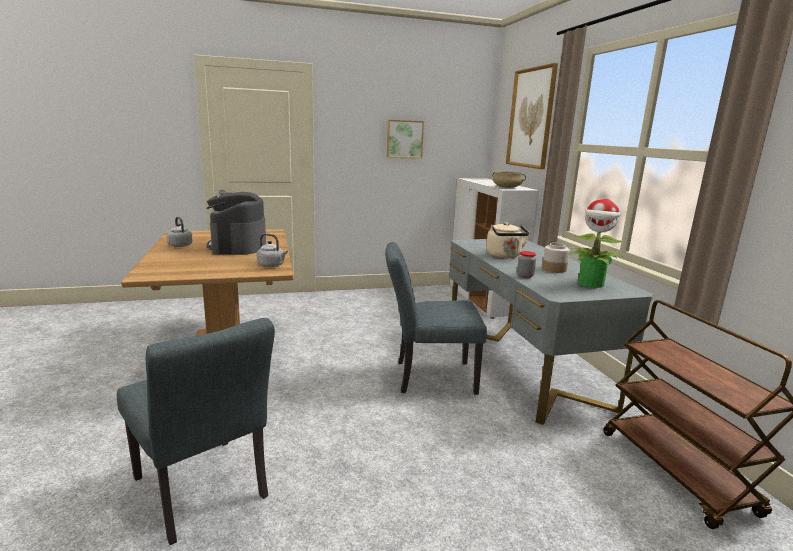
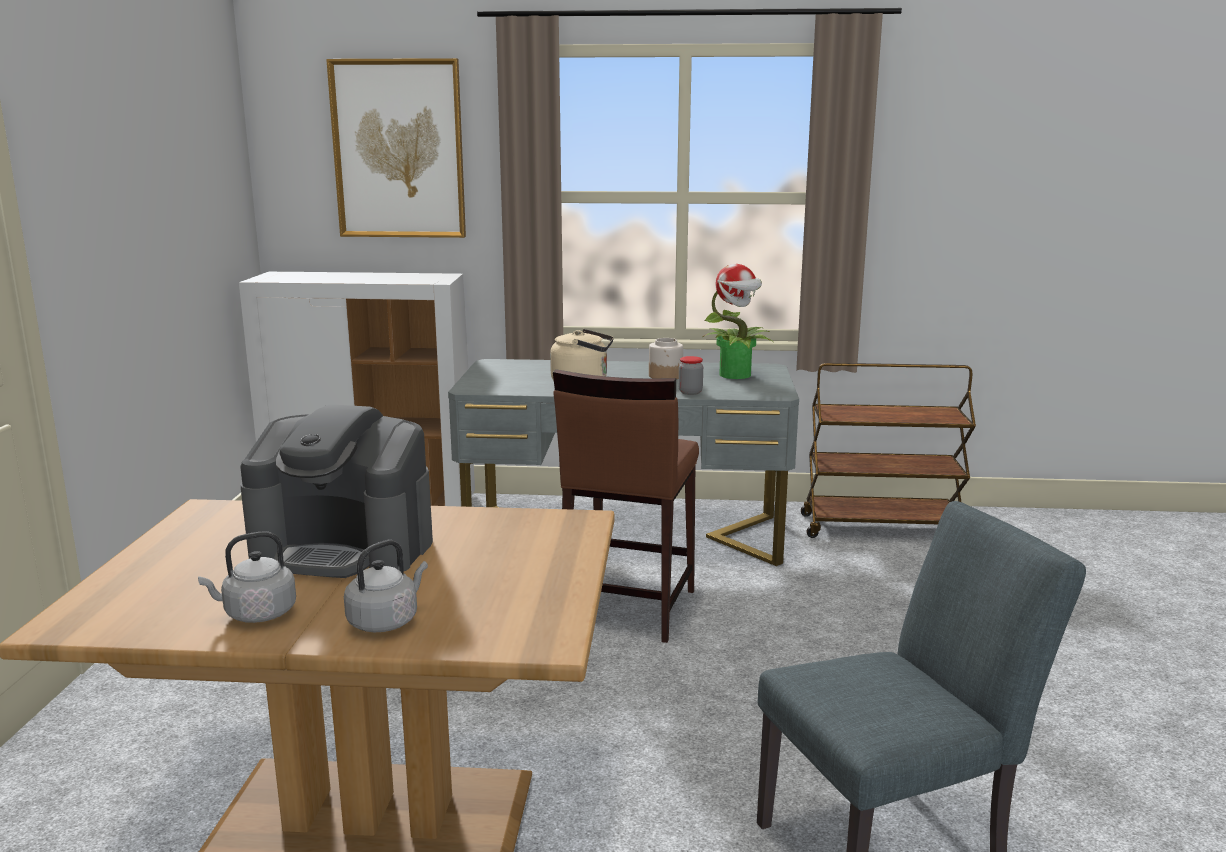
camera: 70 degrees left, 0 degrees up
(272, 265) = (547, 522): grey kettle -> grey kettle (386, 621)
(404, 139) = (160, 213): picture -> none
(428, 377) = (627, 608): grey chair -> brown stool
(507, 187) = (421, 279): beige cooking pot -> none

